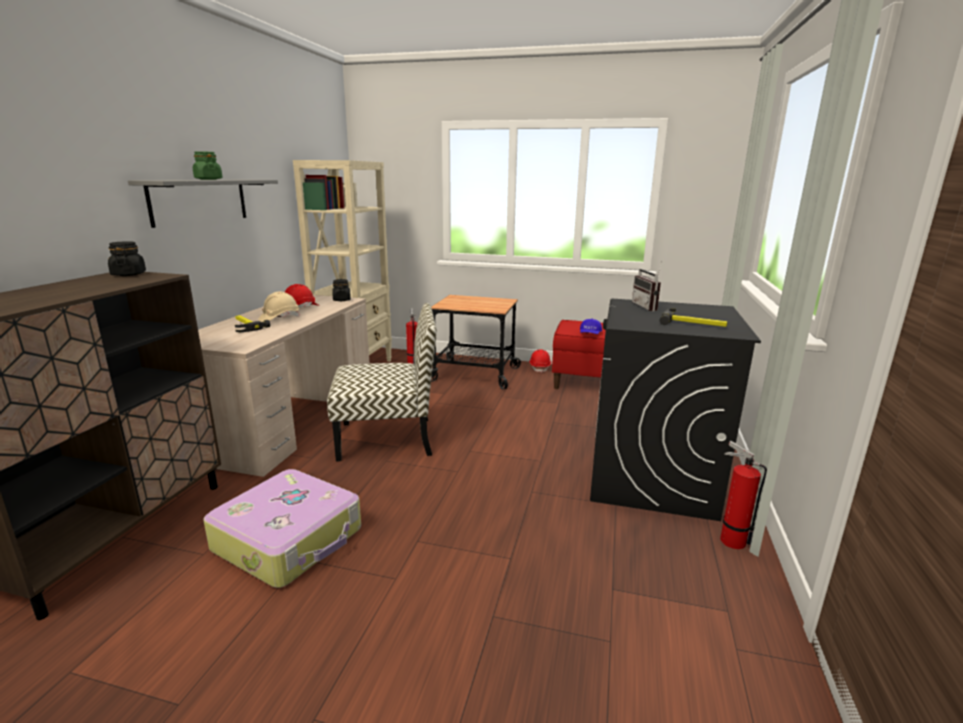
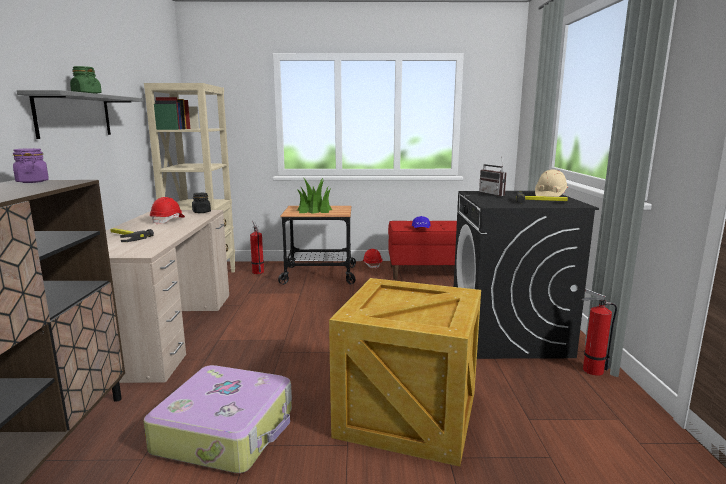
camera: 15 degrees left, 5 degrees down
(129, 274) = (32, 181): black jar -> purple jar
(279, 318) = (155, 229): beige hard hat -> beige hard hat (550, 196)
(388, 438) = (270, 334): chair -> none
(472, 302) = (314, 210): none -> potted plant
(475, 556) = (405, 414): none -> crate

